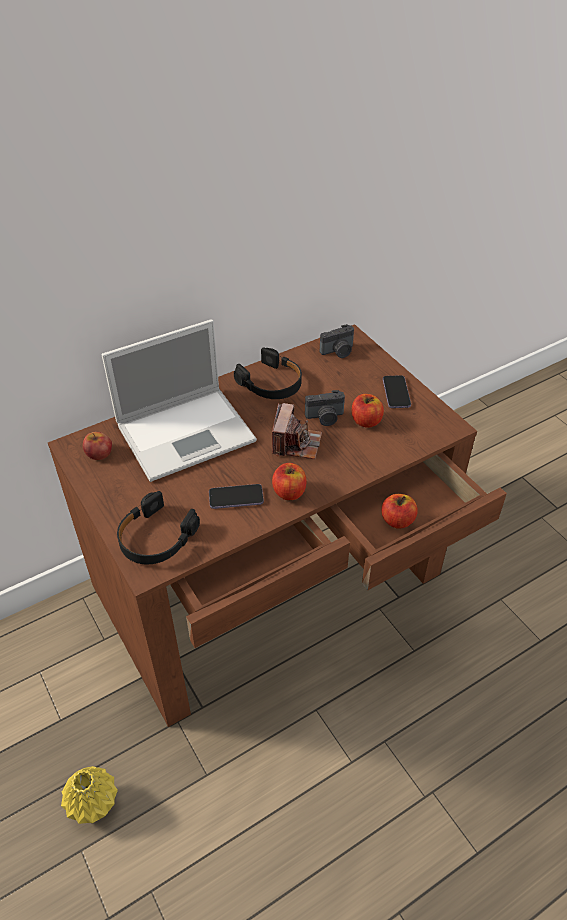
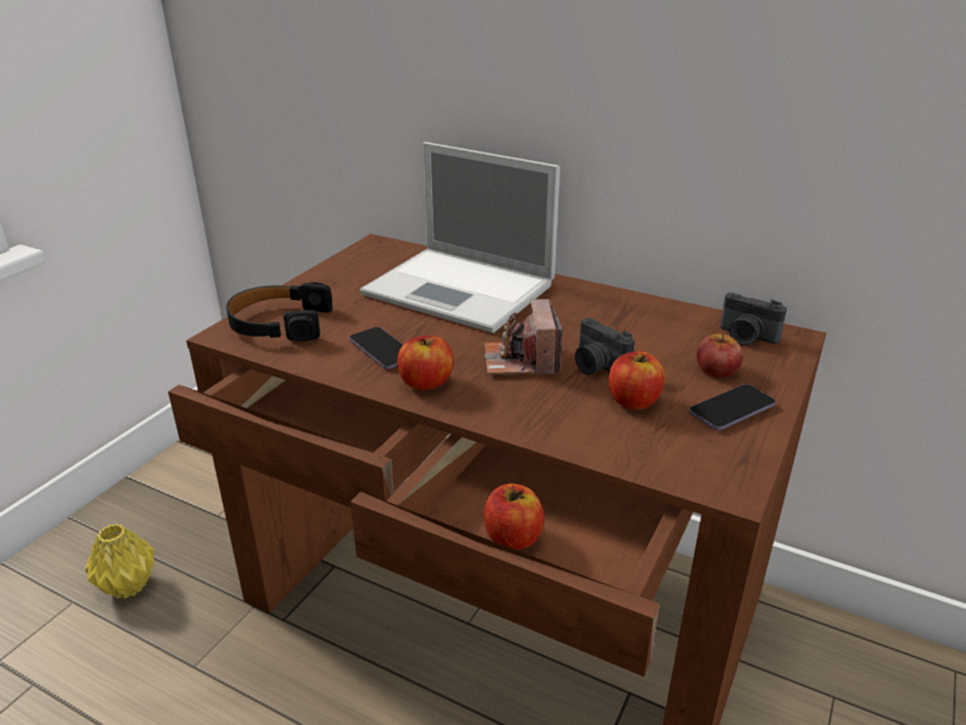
camera: 60 degrees right, 15 degrees down
(99, 453) = (379, 258): apple -> apple (716, 369)
(271, 383) = (612, 311): black headphones -> none
(296, 443) = (521, 360): camera -> camera turned 105 degrees clockwise

